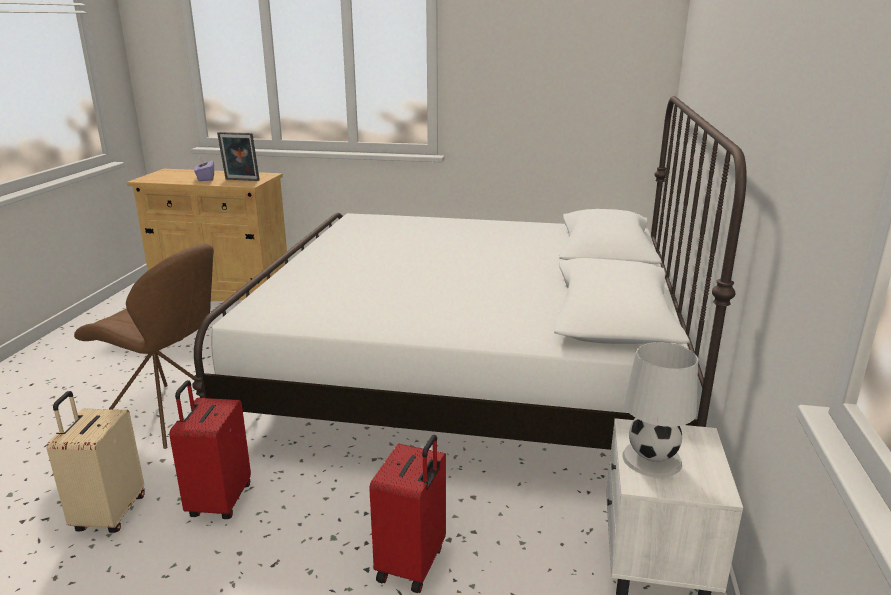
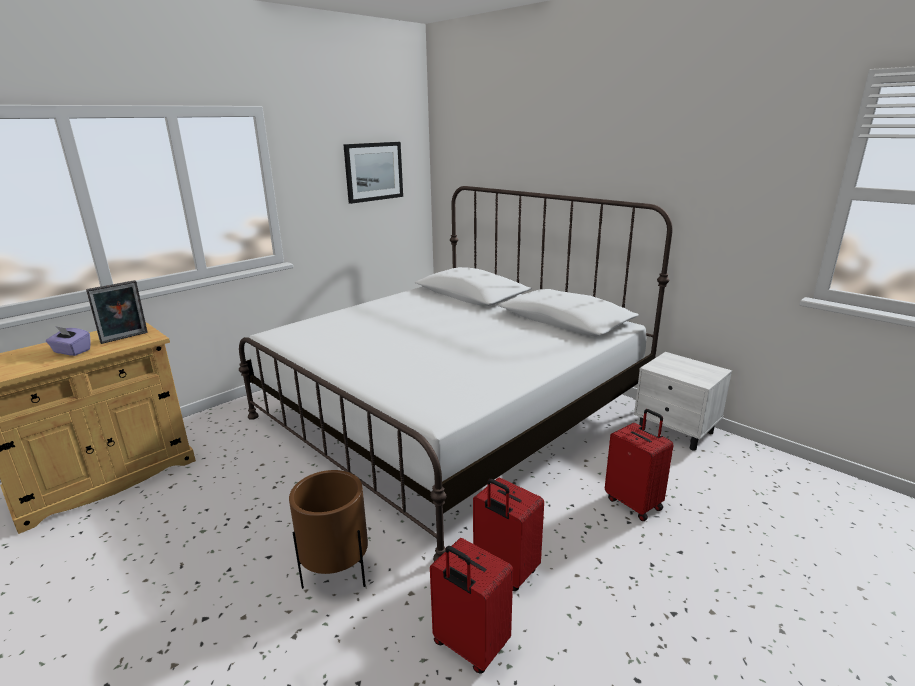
camera: 55 degrees left, 0 degrees up
(108, 514) = (469, 646): beige suitcase -> red suitcase
(169, 416) = (337, 573): brown chair -> brown planter
(576, 65) = (373, 171): none -> picture
(652, 459) = (683, 373): white table lamp -> none

